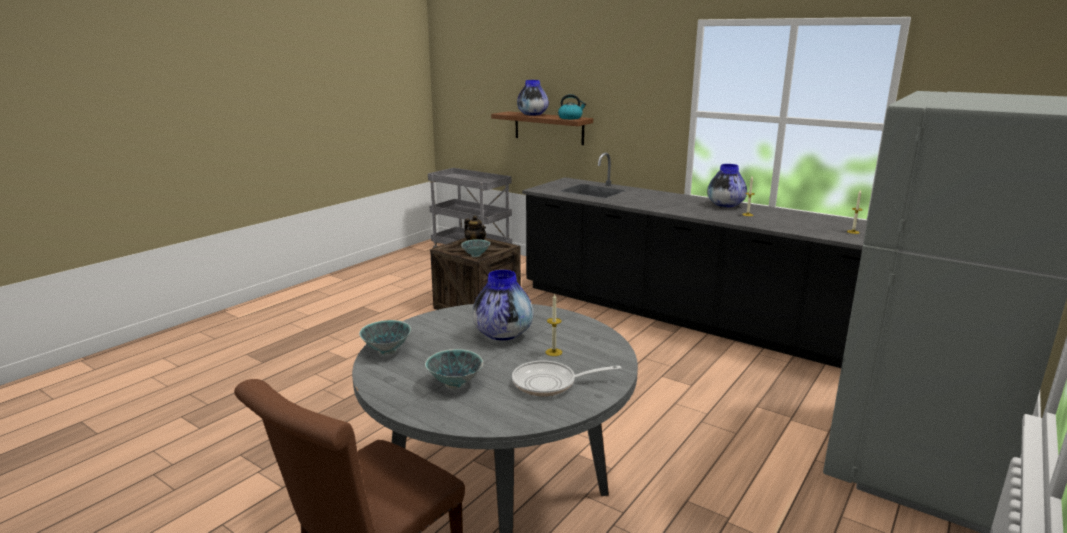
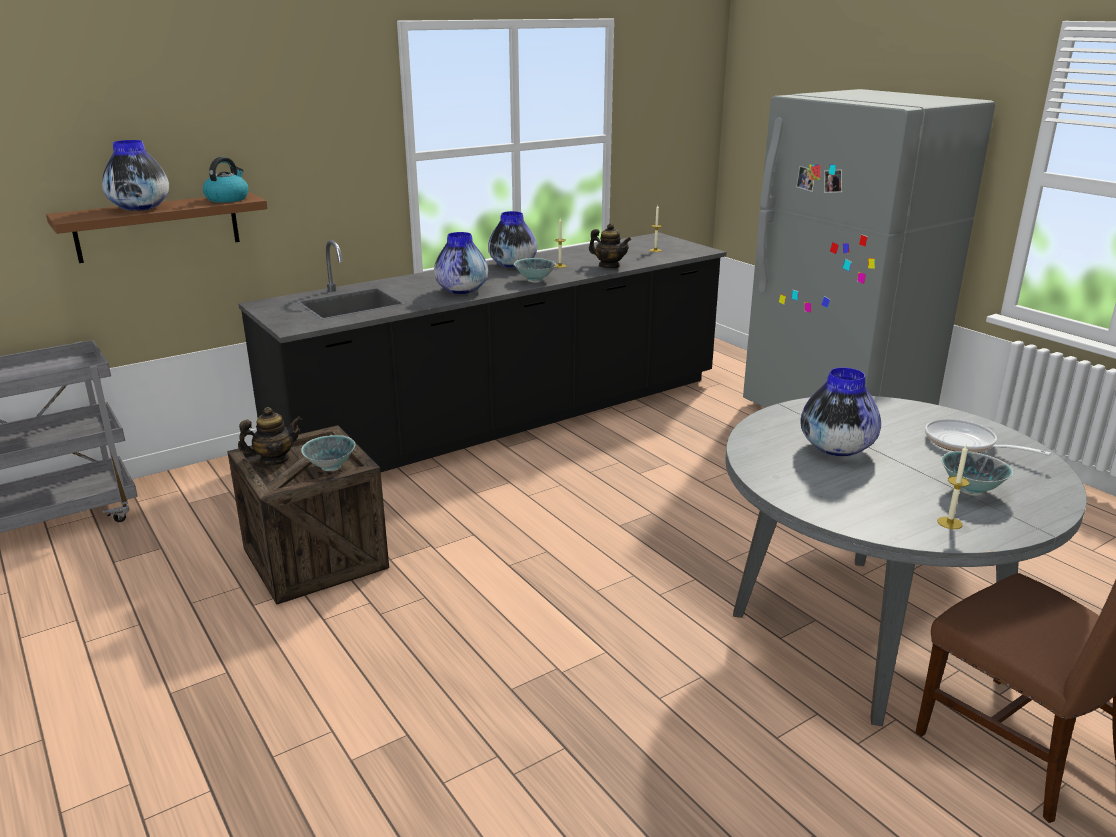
camera: 70 degrees left, 5 degrees up
(387, 350) = (876, 523): bowl -> bowl (534, 280)
(550, 383) = (965, 444): frying pan -> frying pan turned 120 degrees clockwise
(553, 352) = (889, 431): candle -> candle (949, 523)
(647, 204) = (462, 291): none -> vase
(773, 225) = (609, 266): none -> teapot

